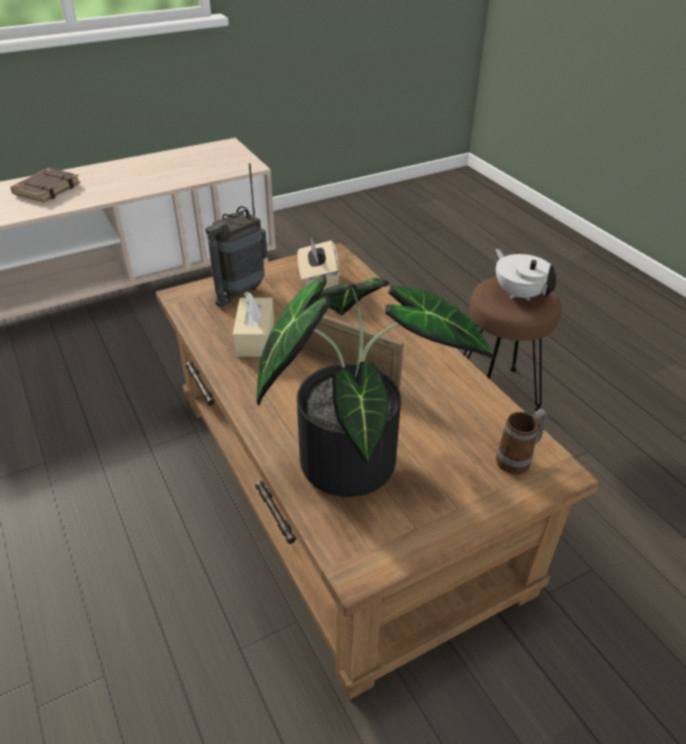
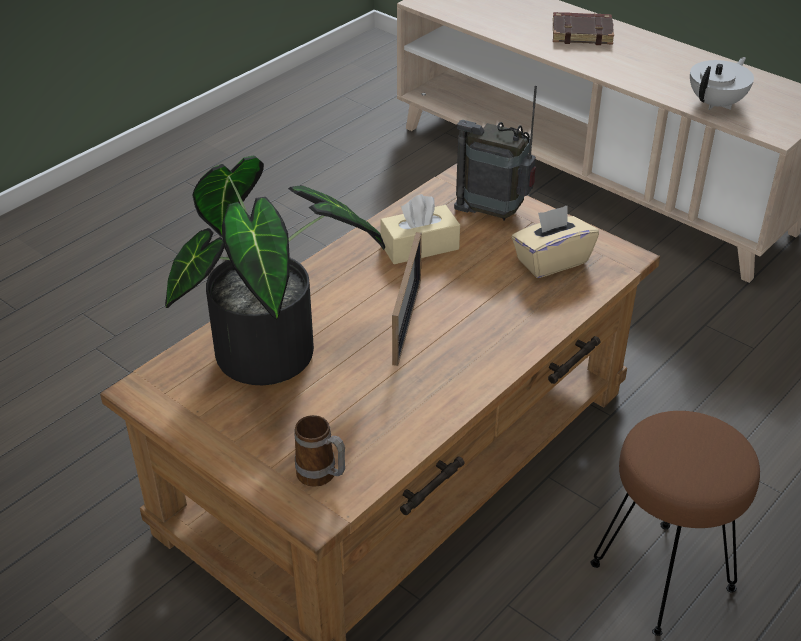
camera: 70 degrees right, 0 degrees up
(519, 293) = (698, 454): white teapot -> white teapot (717, 103)

